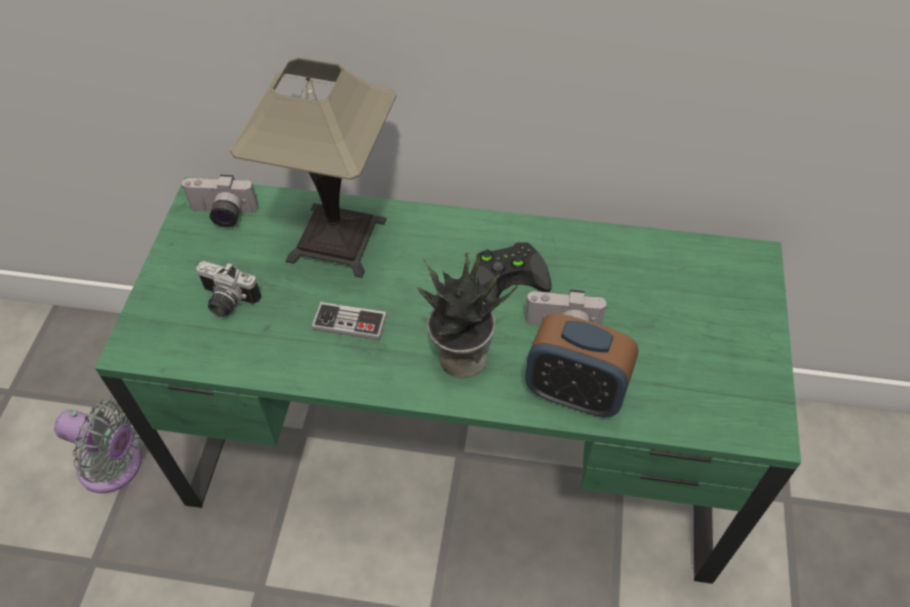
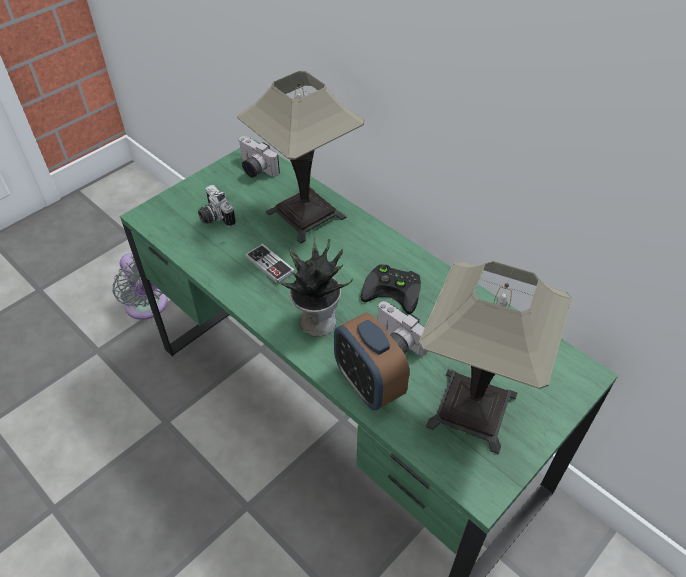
camera: 35 degrees right, 5 degrees down
(691, 356) = (472, 410): none -> table lamp

